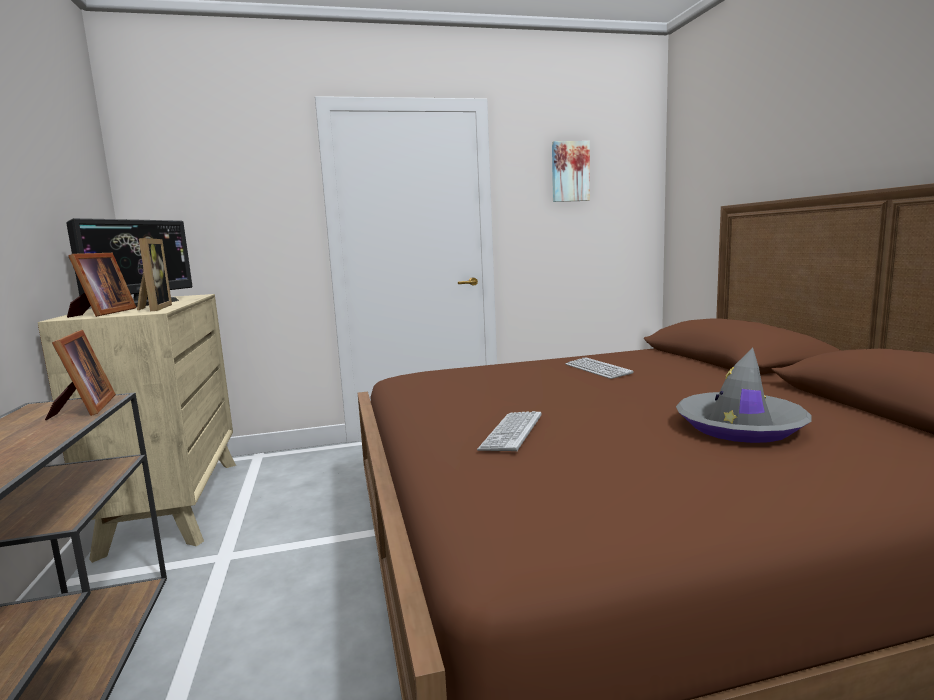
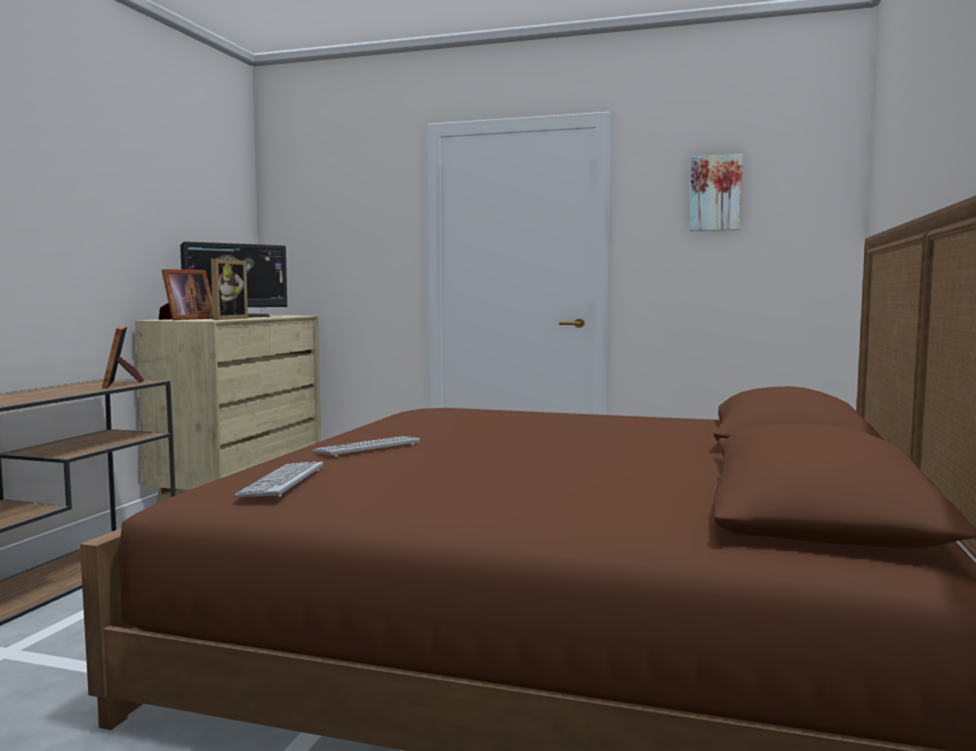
camera: 30 degrees right, 5 degrees down
(84, 408) = (122, 384): picture frame -> picture frame turned 150 degrees clockwise
(597, 369) = (588, 424): keyboard -> keyboard (281, 482)
(740, 427) = (551, 475): grey hat -> none

